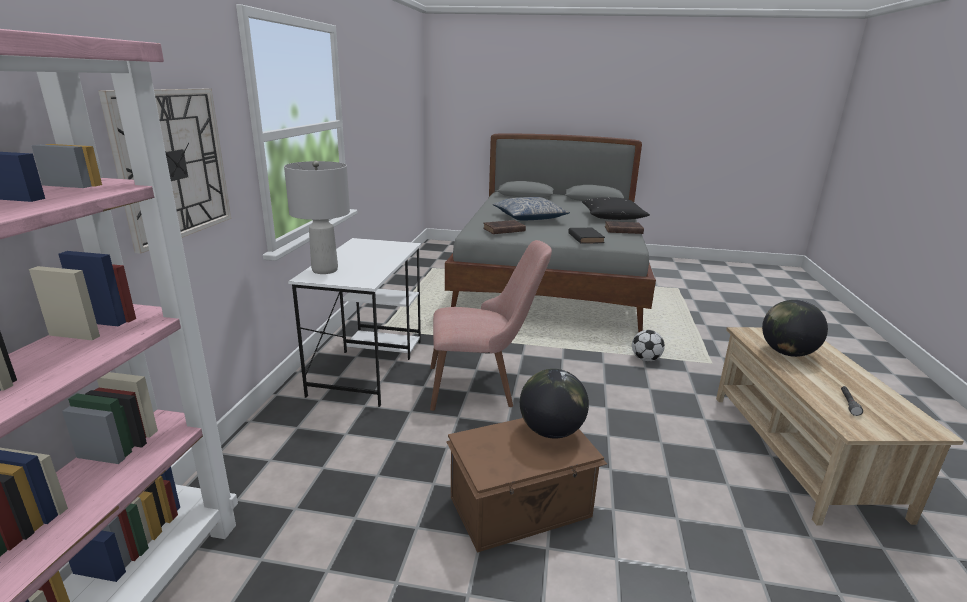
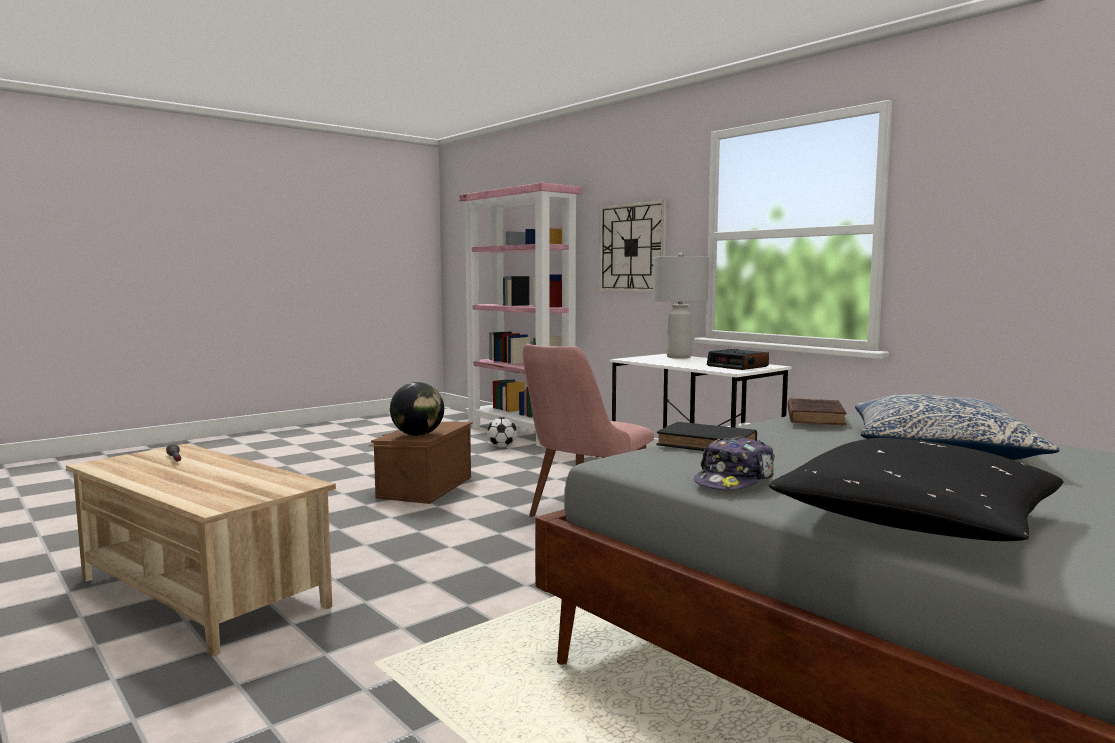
camera: 130 degrees right, 15 degrees down
(374, 247) = (738, 366): none -> alarm clock
(622, 230) = (735, 480): brown book -> cap
(645, 359) = (483, 617): football -> football (502, 447)
(787, 353) = (240, 478): globe -> none

